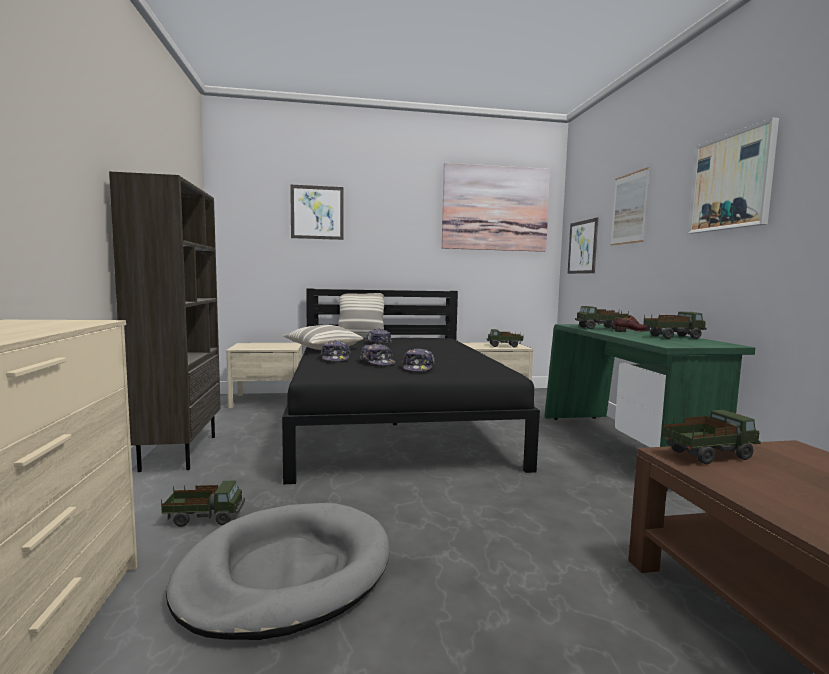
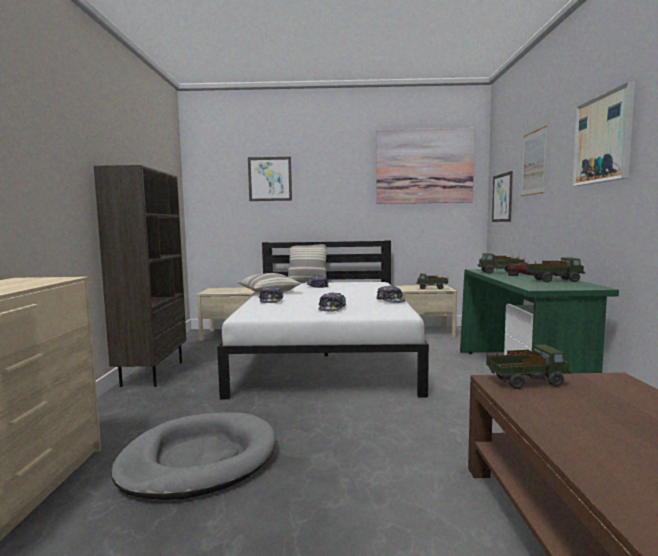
camera: 10 degrees right, 0 degrees up
(204, 518) = (155, 421): toy truck -> none
(377, 362) = (302, 304): cap -> cap (391, 300)
(395, 423) = (326, 355): black bed -> white bed

